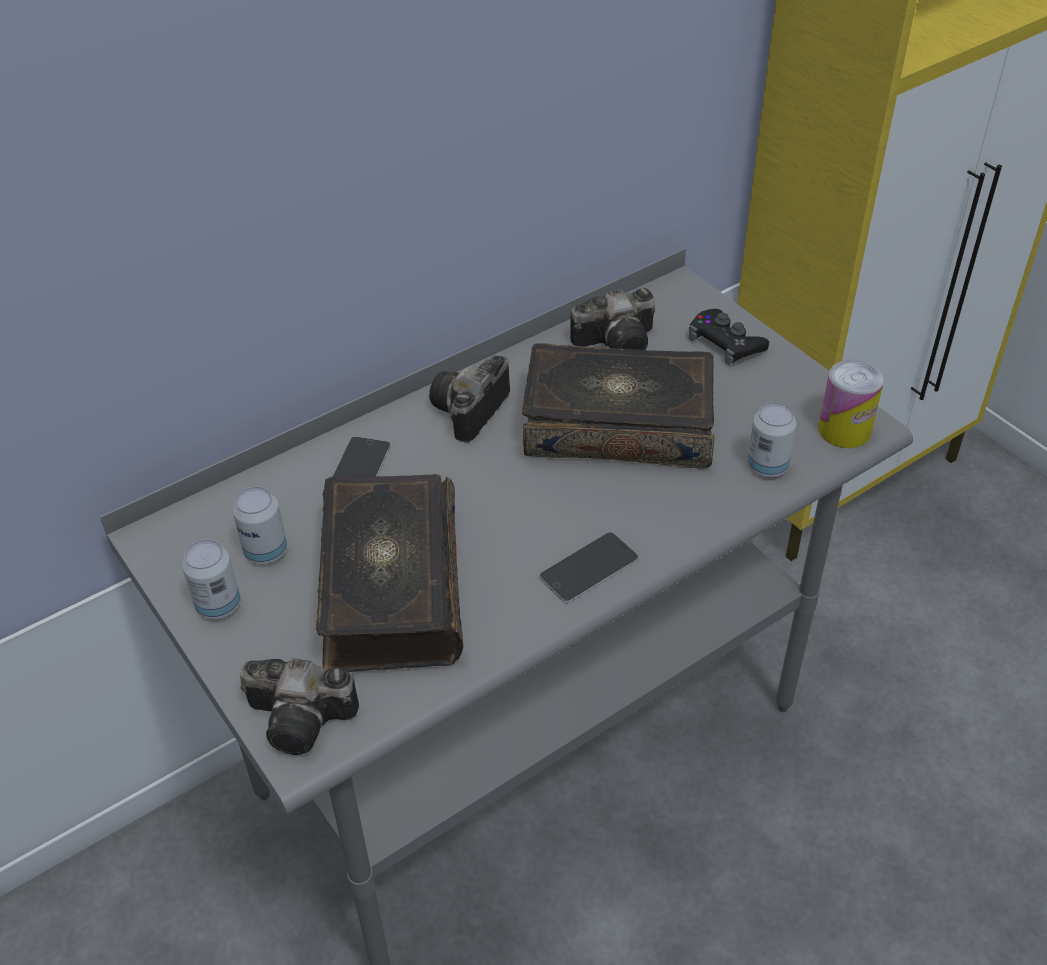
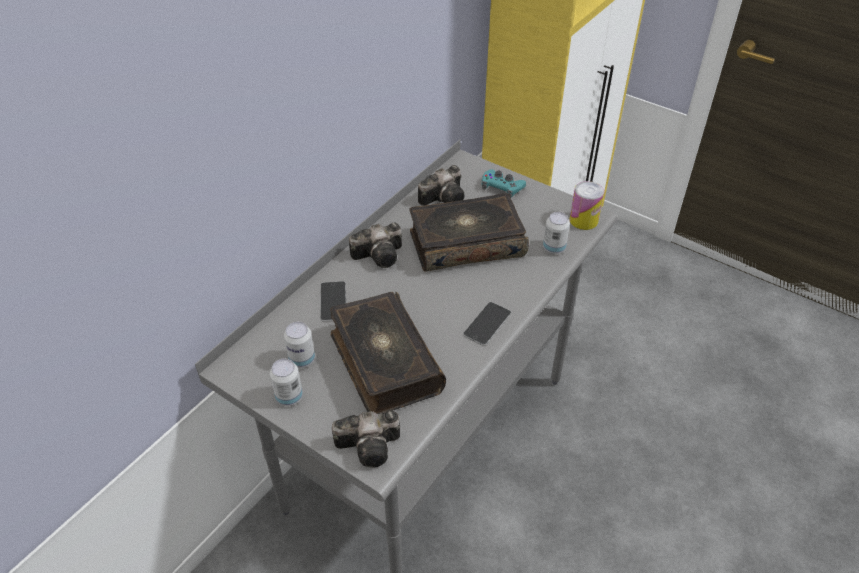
camera: 20 degrees left, 0 degrees up
(469, 413) = (381, 255): camera -> camera turned 120 degrees counterclockwise
(725, 343) = (502, 187): black game controller -> turquoise game controller

